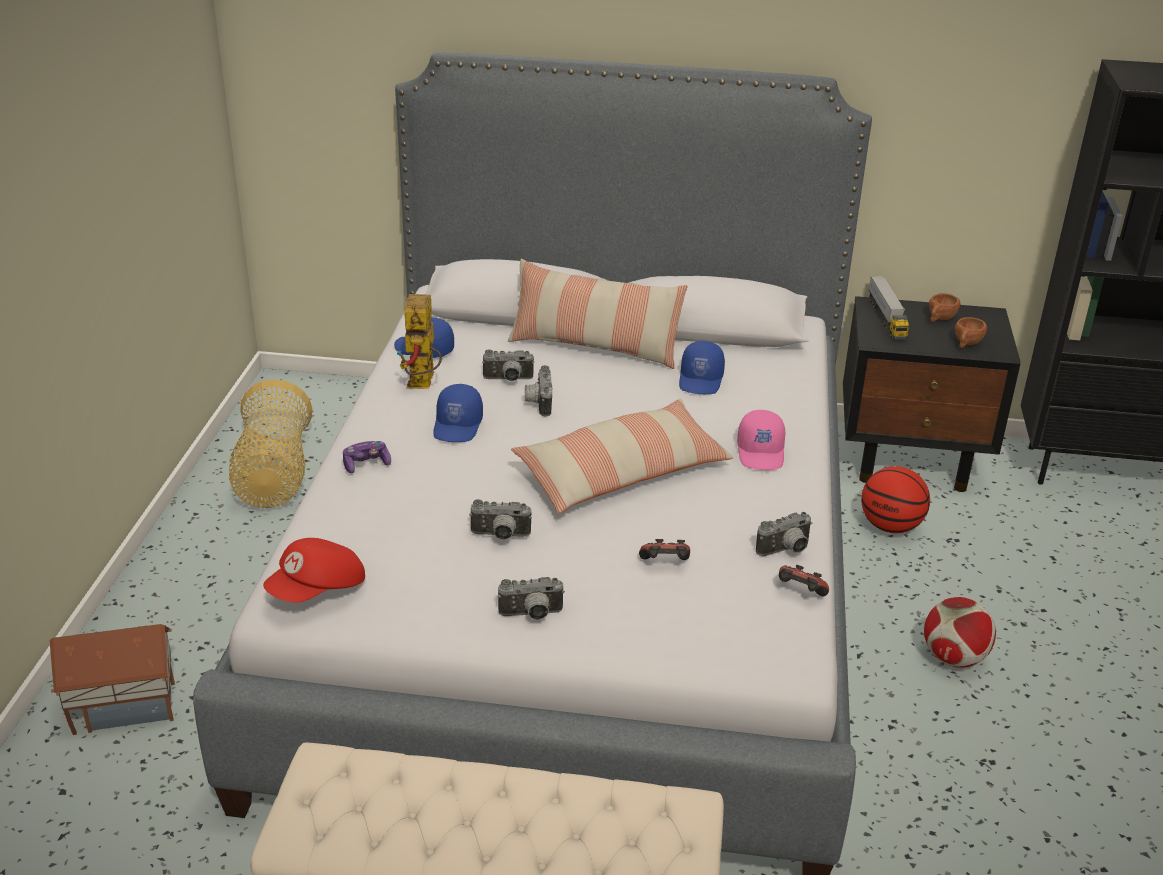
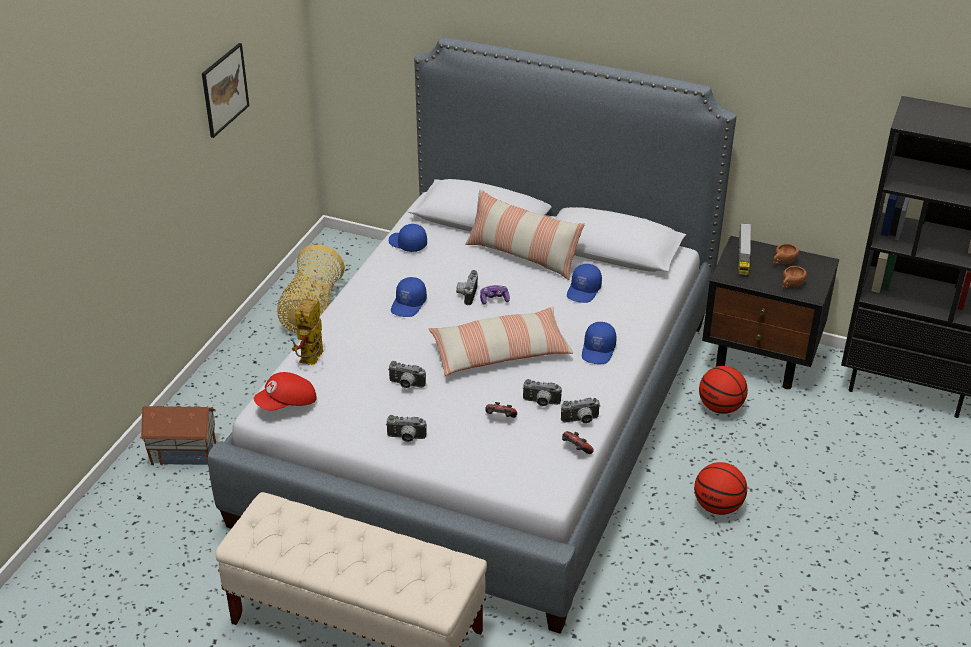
camera: 15 degrees right, 5 degrees up
(125, 134) = (224, 89): none -> picture
(366, 464) = (342, 324): game controller -> game controller (494, 299)
(423, 385) = (397, 271): toy robot -> toy robot (311, 361)
(508, 380) = (454, 274): camera -> camera (541, 403)
(761, 452) = (599, 350): pink cap -> blue cap
(953, 658) = (718, 506): football -> basketball

